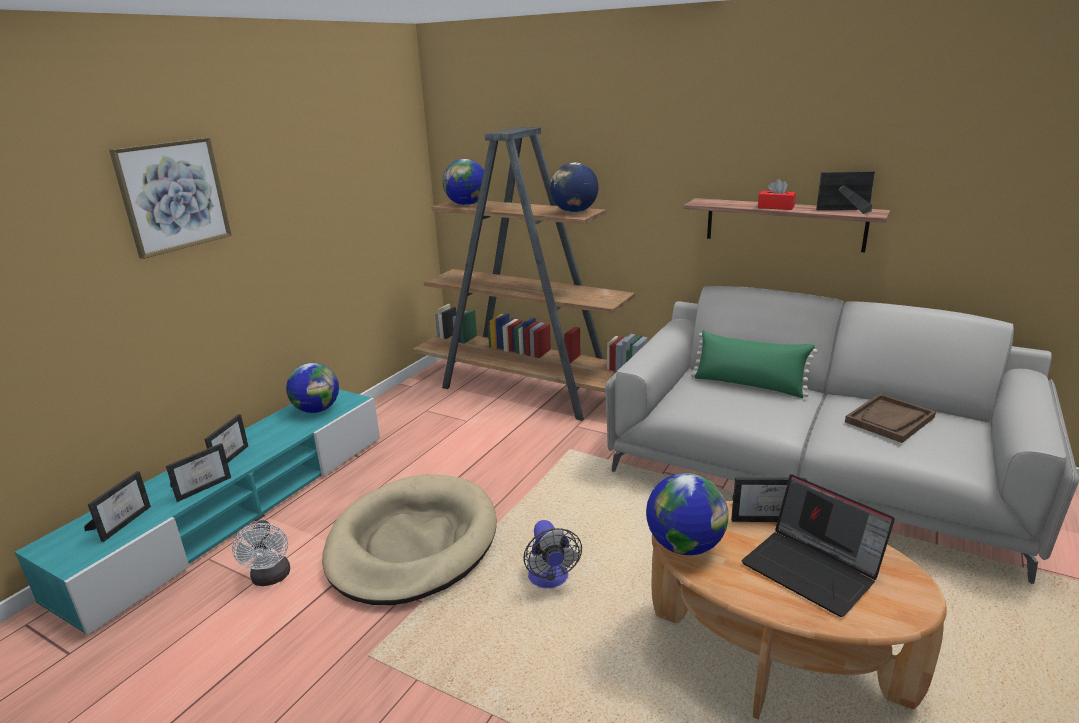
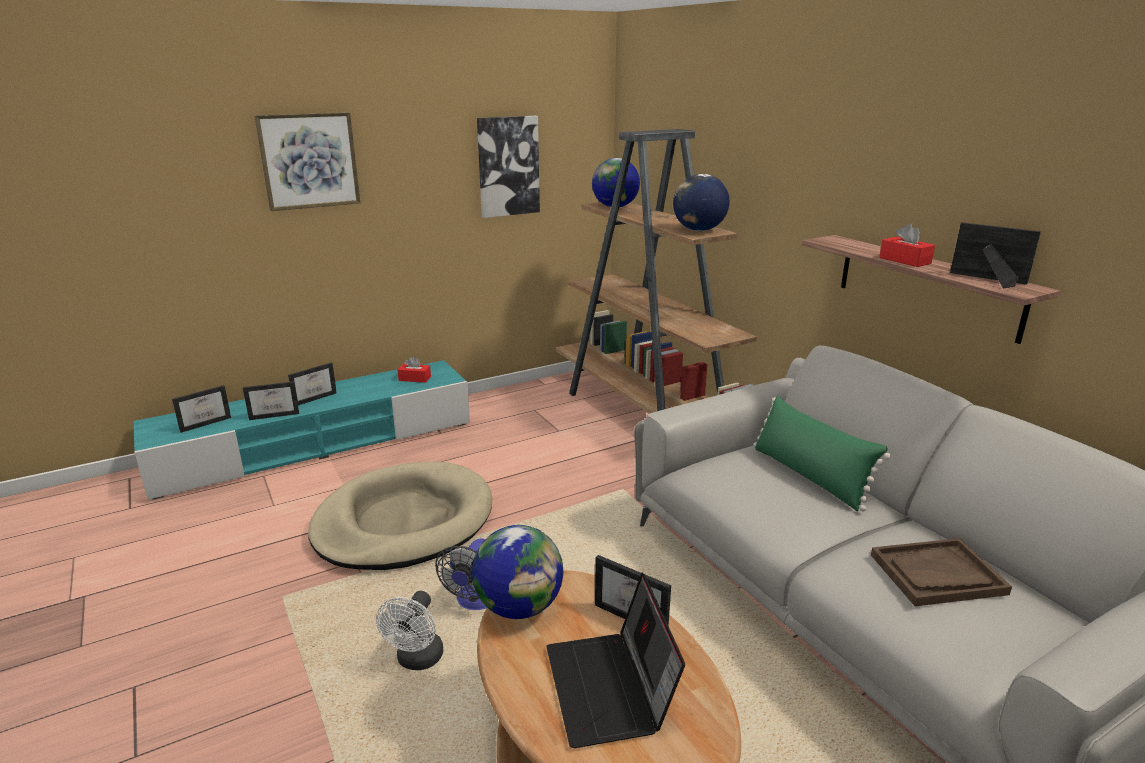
camera: 30 degrees right, 0 degrees up
(271, 578) = (284, 507): white fan -> white fan (417, 661)
(317, 409) = (414, 378): globe -> red tissue box
(352, 179) = (508, 166): none -> picture

